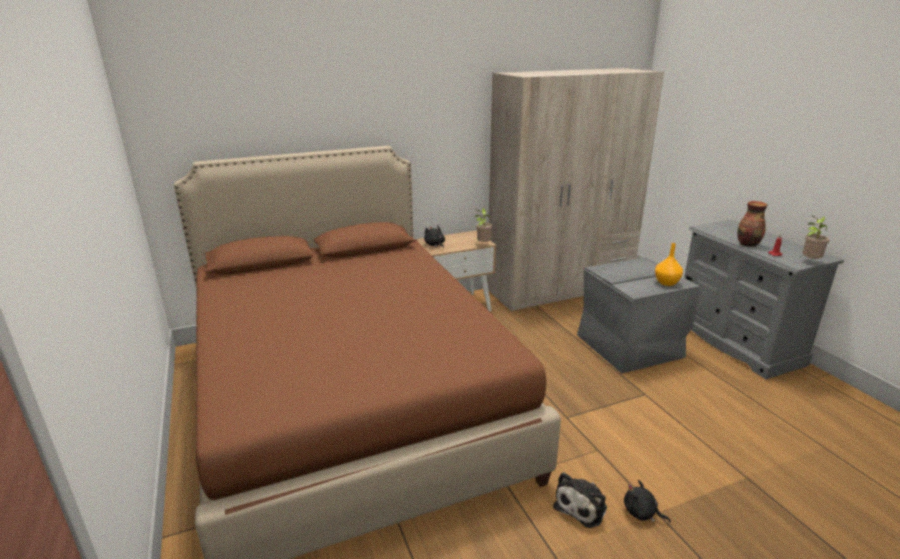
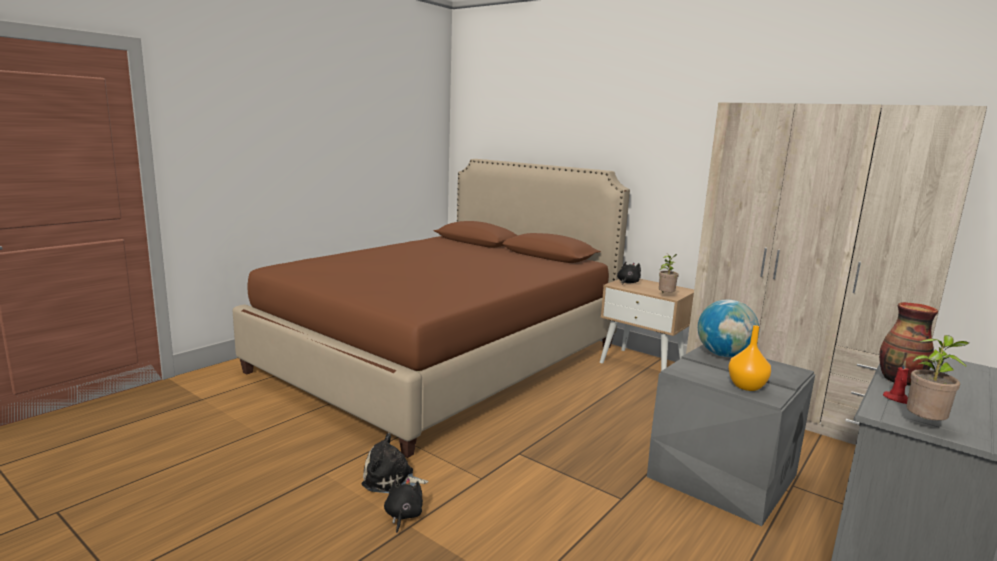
camera: 60 degrees right, 10 degrees down
(614, 270) = (724, 355): none -> globe

